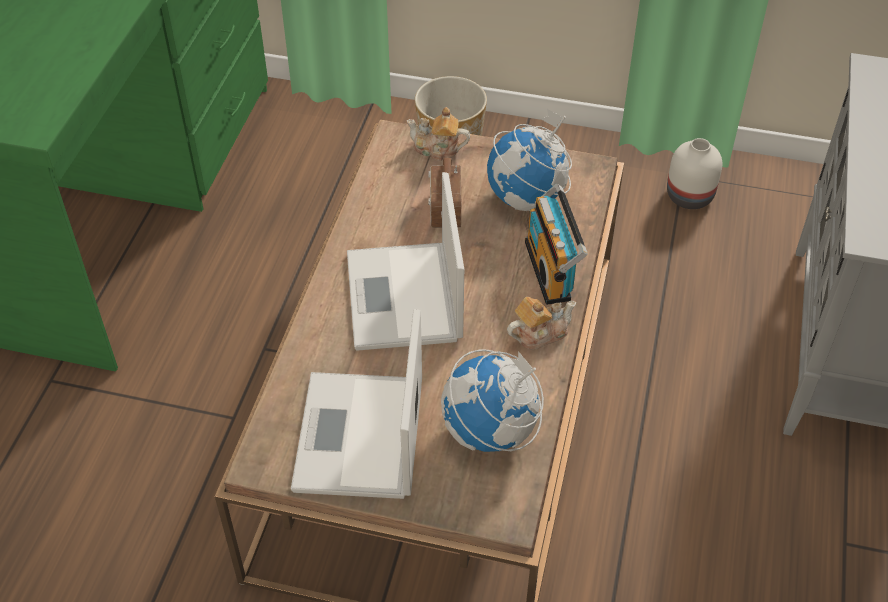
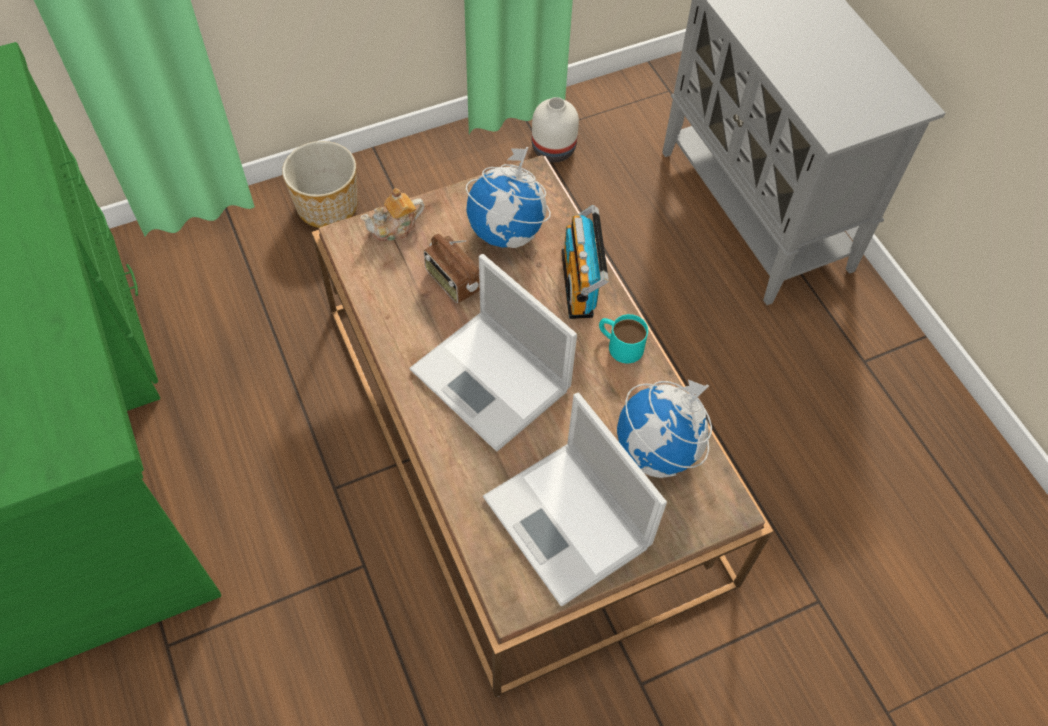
camera: 40 degrees left, 10 degrees up
(539, 333) = (619, 344): teapot -> turquoise mug
(552, 270) = (581, 284): radio -> radio turned 45 degrees clockwise

